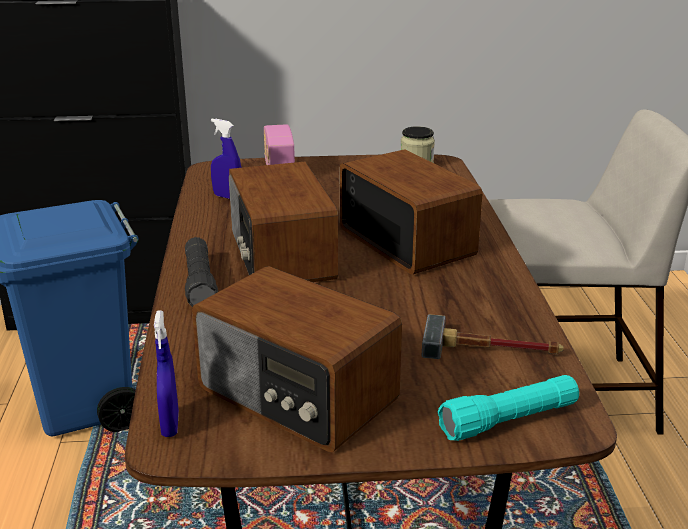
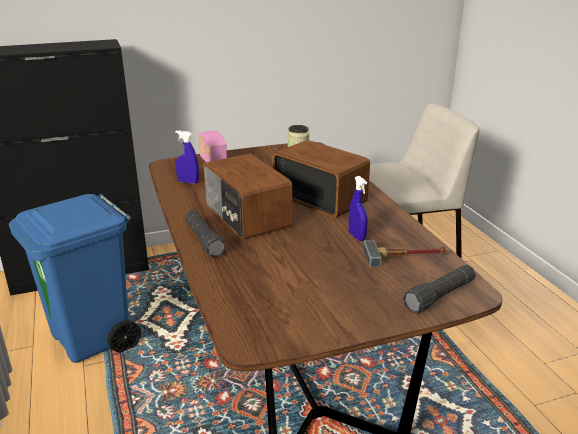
camera: 15 degrees left, 0 degrees up
(170, 425) = (239, 332): blue spray bottle -> blue spray bottle (357, 236)
(296, 396) = (308, 302): radio -> none
(509, 421) = (439, 296): turquoise flashlight -> black flashlight

